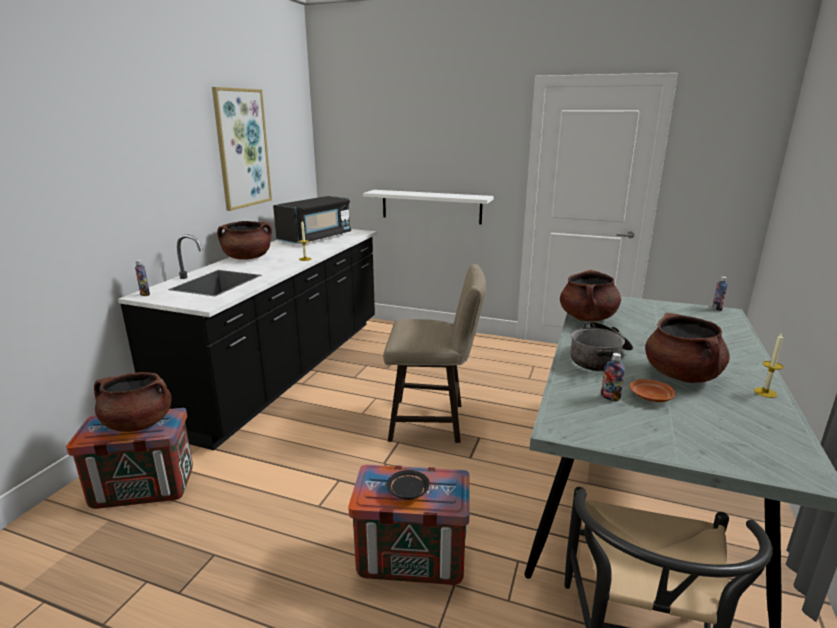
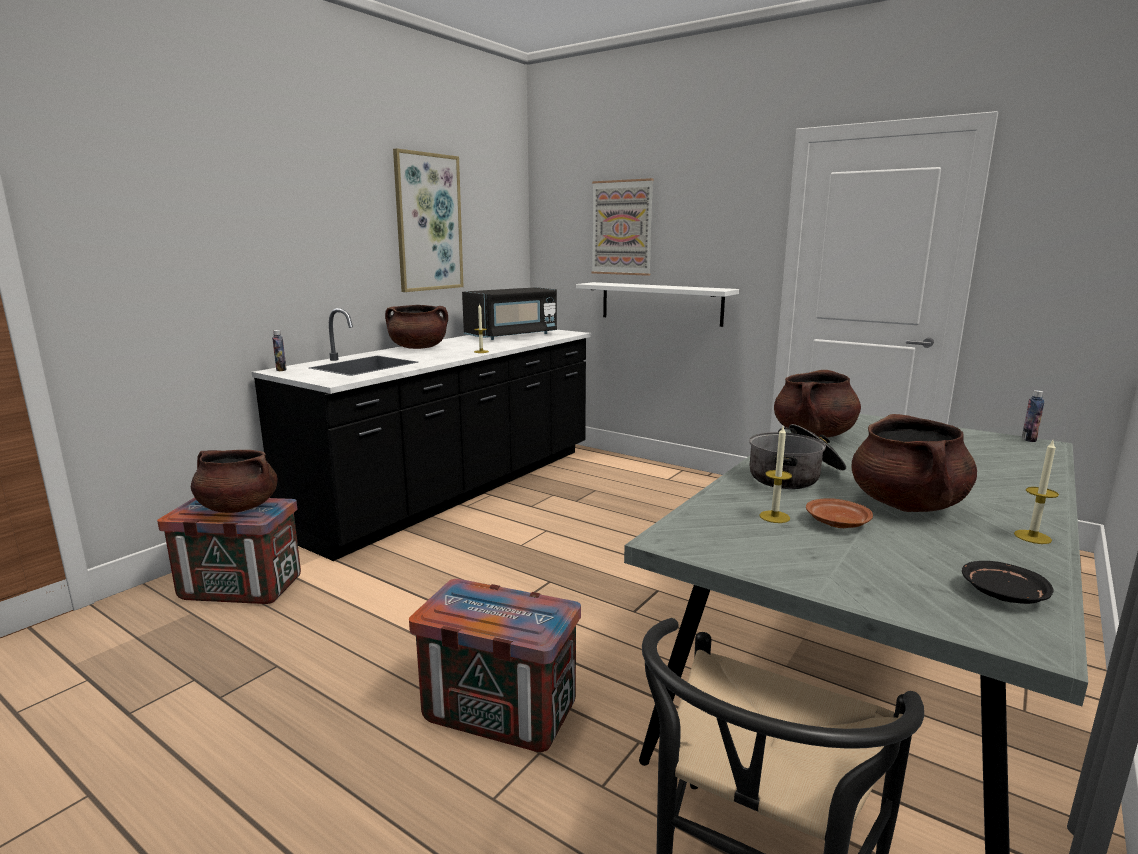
camera: 15 degrees right, 5 degrees down
(396, 146) = (622, 228): none -> picture
(407, 491) = (488, 612): black plate -> black plate (1002, 594)
(433, 422) = (606, 565): beige stool -> none
(610, 397) = (774, 517): bottle -> candle

